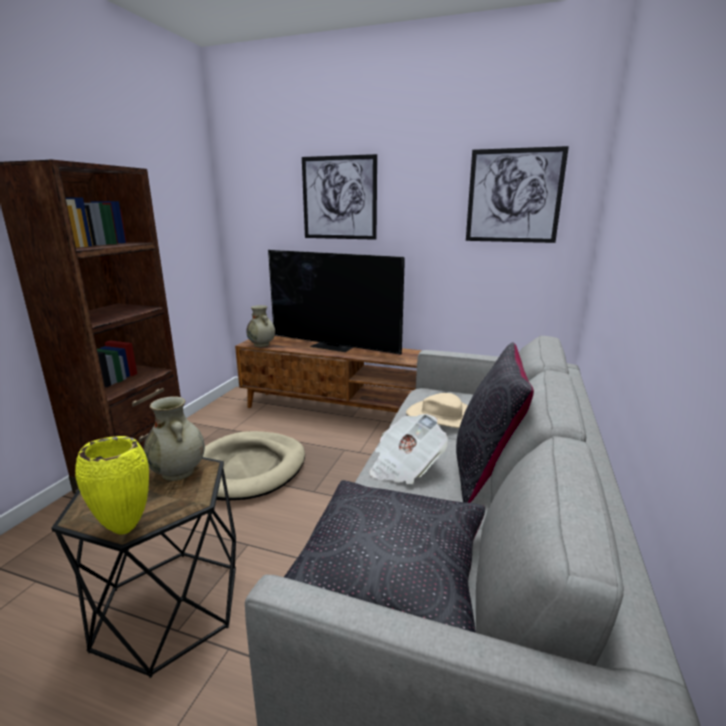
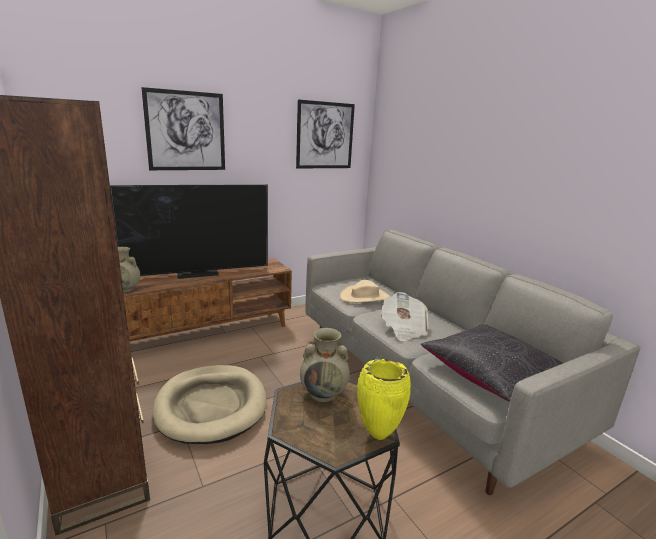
camera: 50 degrees left, 0 degrees up
(485, 469) = (431, 314): black pillow -> none

